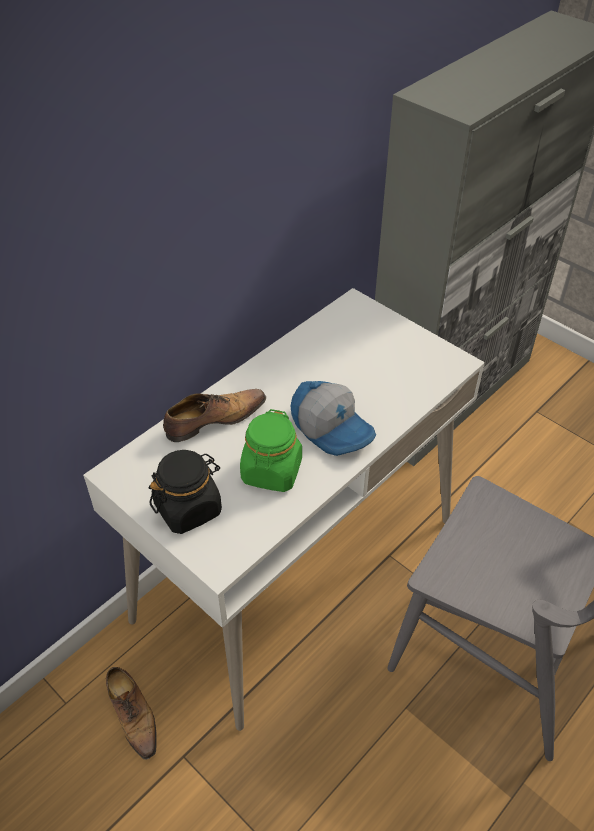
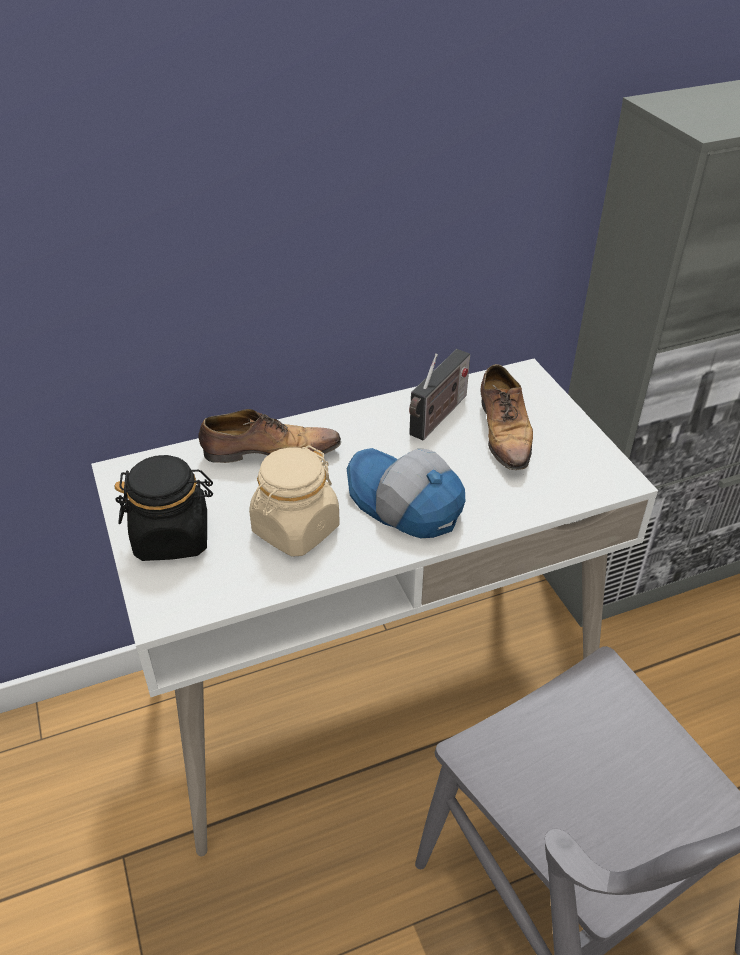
camera: 25 degrees right, 5 degrees down
(133, 715) = (99, 783): shoe -> shoe (504, 433)
(271, 471) = (295, 529): green jar -> beige jar
(315, 355) = (437, 418): none -> radio
(333, 427) = (403, 504): cap -> cap turned 150 degrees clockwise

